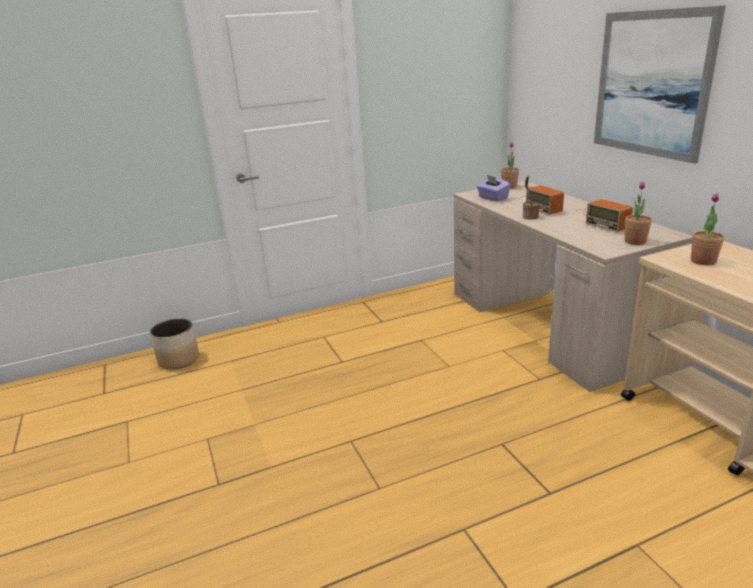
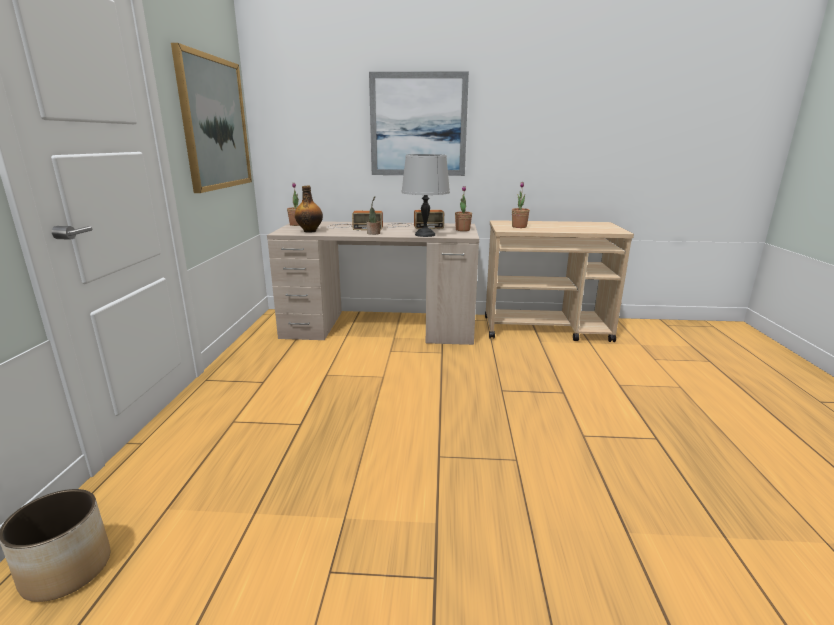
camera: 65 degrees left, 5 degrees down
(440, 82) = (215, 123): none -> picture
(492, 198) = (310, 231): purple tissue box -> bottle
(567, 234) = (425, 235): none -> grey table lamp

